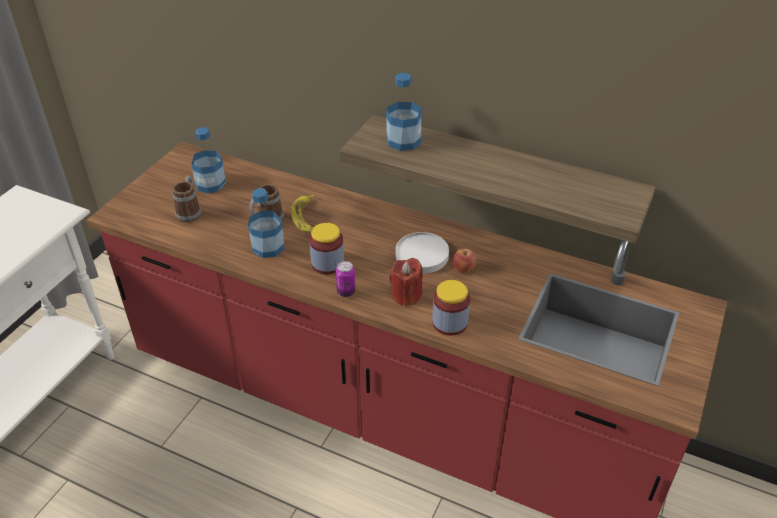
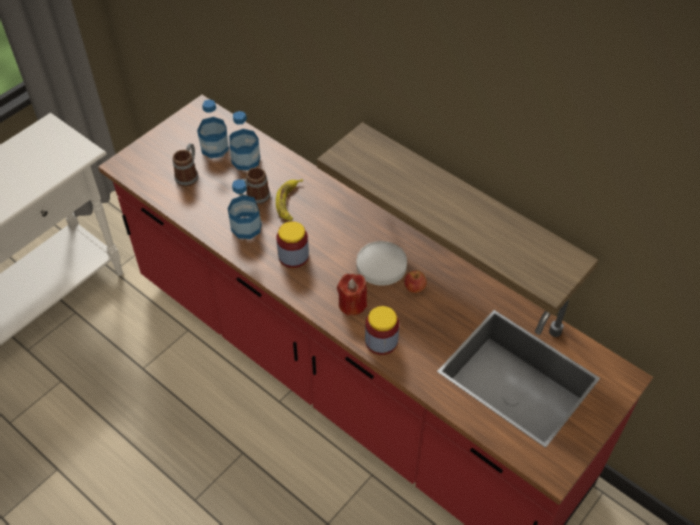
camera: 15 degrees right, 10 degrees up
(346, 292) = (300, 289): can -> none
(403, 141) = (379, 159): bottle -> bottle (246, 160)

